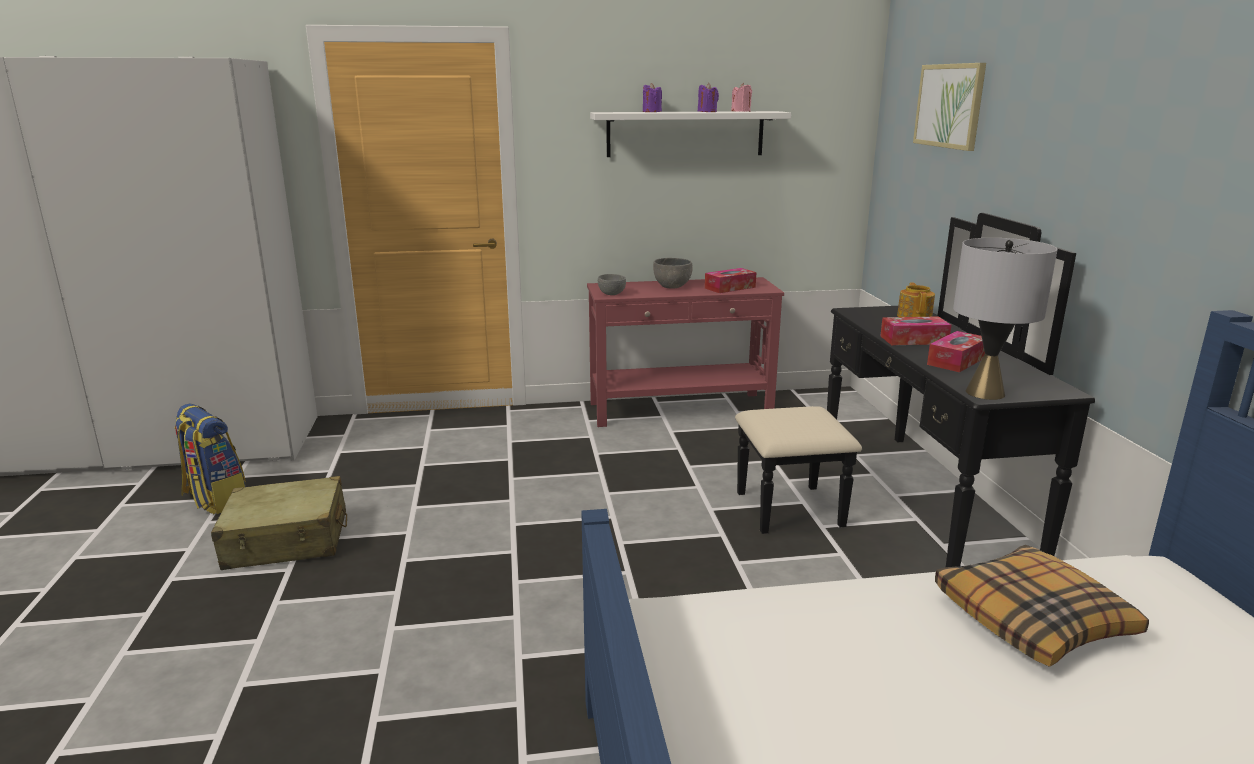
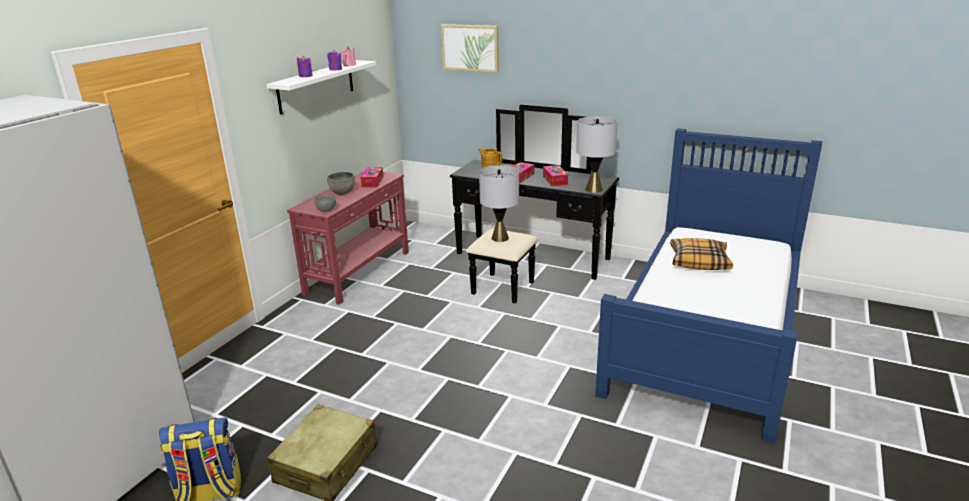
camera: 55 degrees left, 5 degrees up
(793, 418) = (500, 238): none -> grey table lamp

